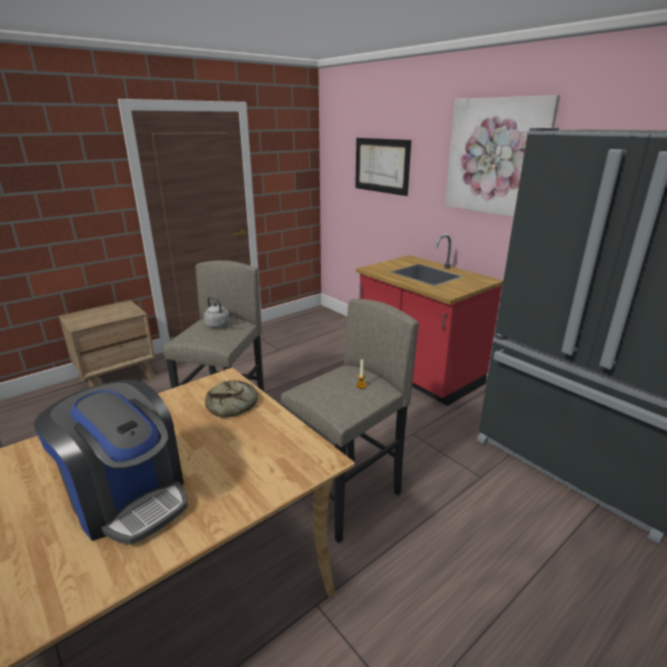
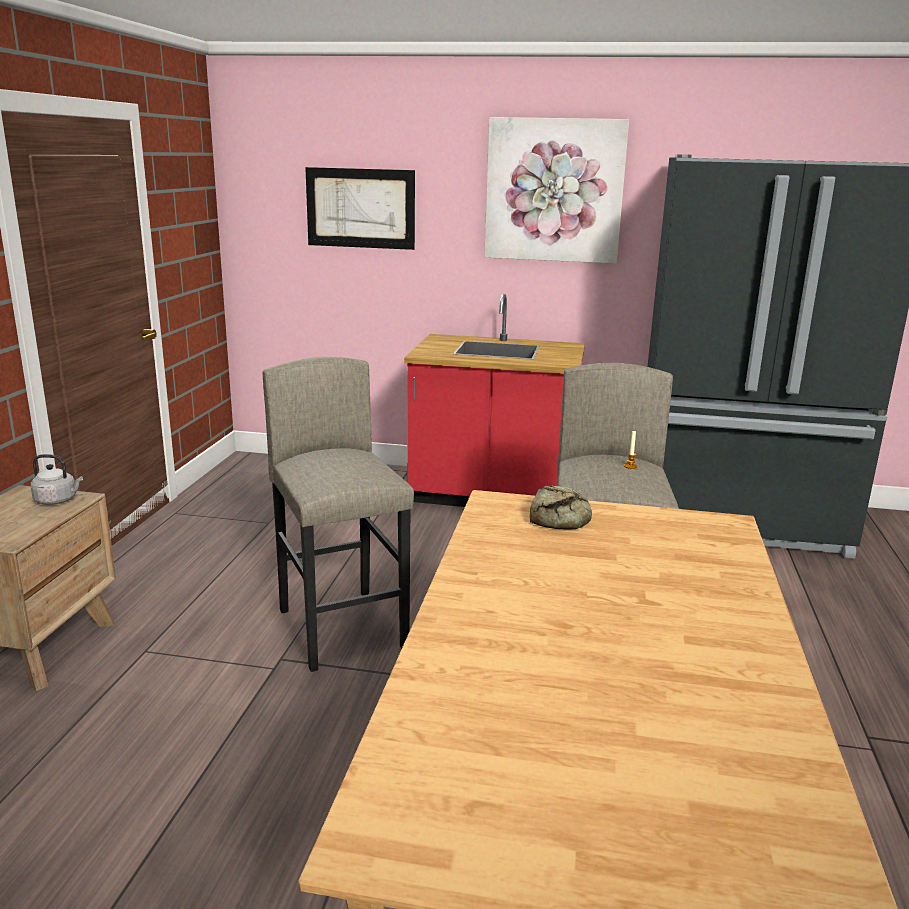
camera: 40 degrees left, 5 degrees down
(128, 497) = (650, 611): coffee machine -> none
(218, 325) = (340, 459): grey kettle -> grey kettle (58, 500)

